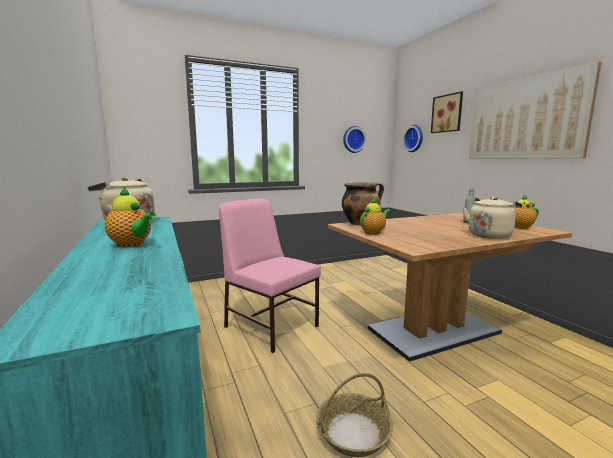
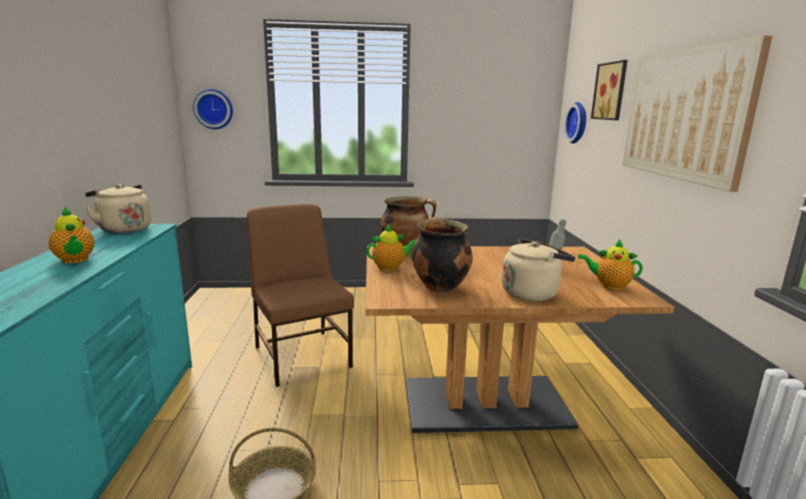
camera: 20 degrees right, 5 degrees up
(270, 325) = (302, 355): pink chair -> brown chair
(353, 139) = (492, 120): wall clock -> wall clock (214, 109)
(429, 238) = (439, 286): none -> cooking pot

